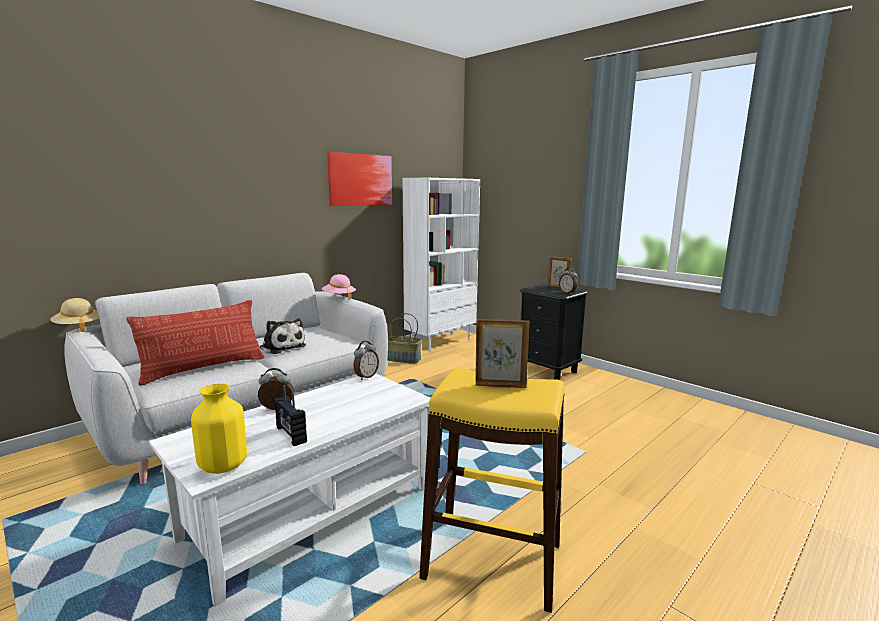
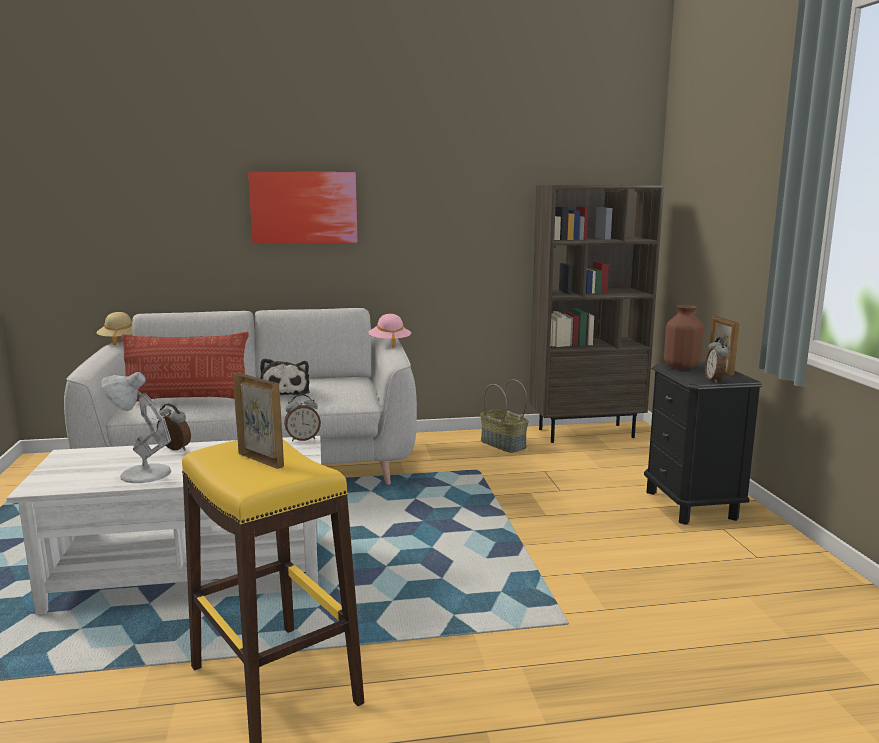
camera: 35 degrees right, 0 degrees up
(223, 466) = (58, 483): yellow vase -> none
(290, 435) = (143, 474): radio -> white table lamp
(360, 180) = (467, 189): picture -> picture (304, 207)
(440, 342) = (586, 433): white bookcase -> brown bookcase
(537, 288) = (681, 367): none -> brown vase

